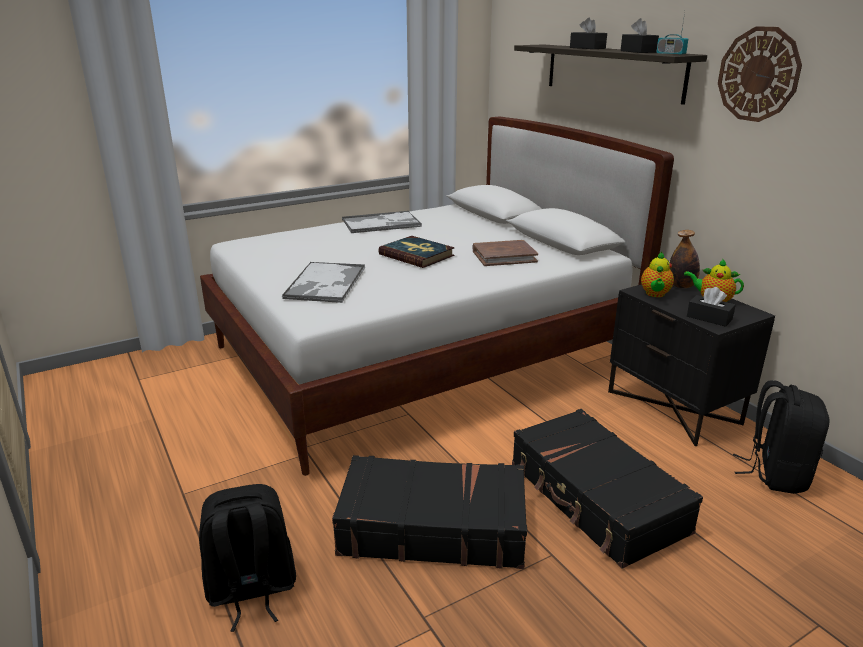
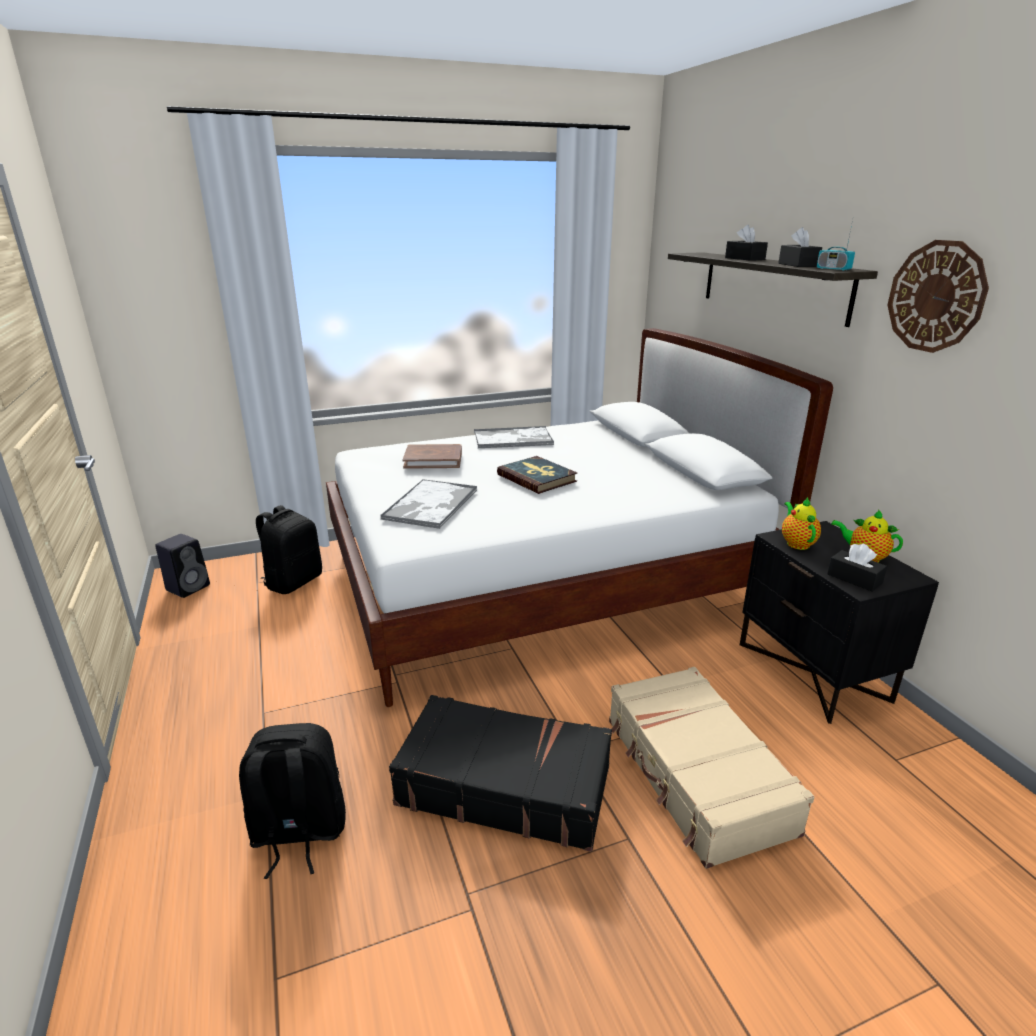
camera: 10 degrees right, 0 degrees up
(67, 389) = (189, 587): none -> black speaker
(504, 256) = (631, 485): brown book -> brown book (433, 459)
(596, 498) = (695, 775): black suitcase -> beige suitcase
(655, 294) = (796, 543): teapot -> teapot turned 150 degrees clockwise
(681, 286) = (831, 535): bottle -> none
(775, 474) = (921, 771): black backpack -> black backpack (293, 582)

